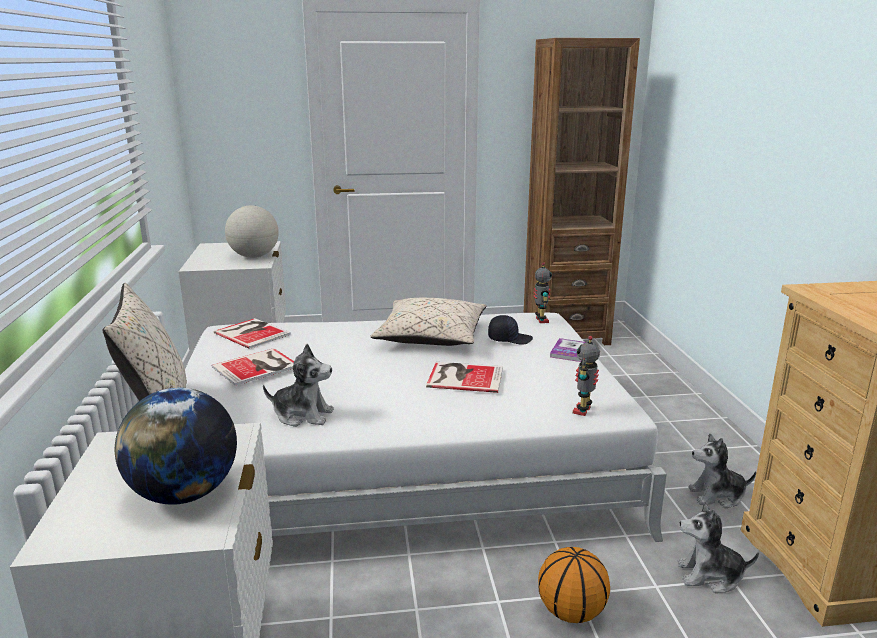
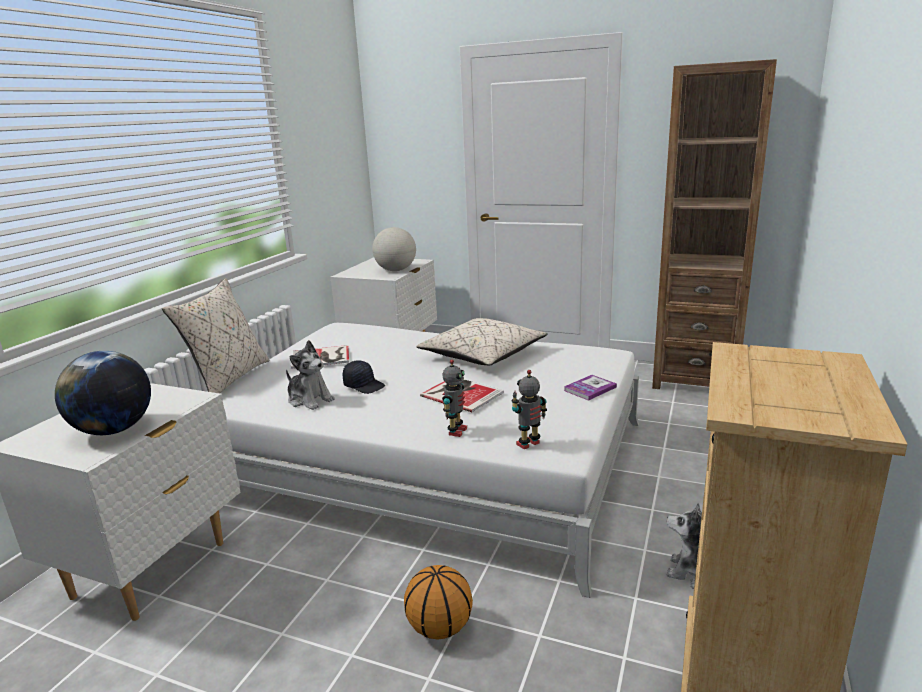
camera: 30 degrees right, 0 degrees up
(252, 333) = (350, 331): book -> none
(509, 339) = (548, 368): black cap -> black cap (364, 385)
(540, 320) = (600, 356): toy robot -> toy robot (456, 431)
(710, 576) = (604, 646): plush toy -> none

